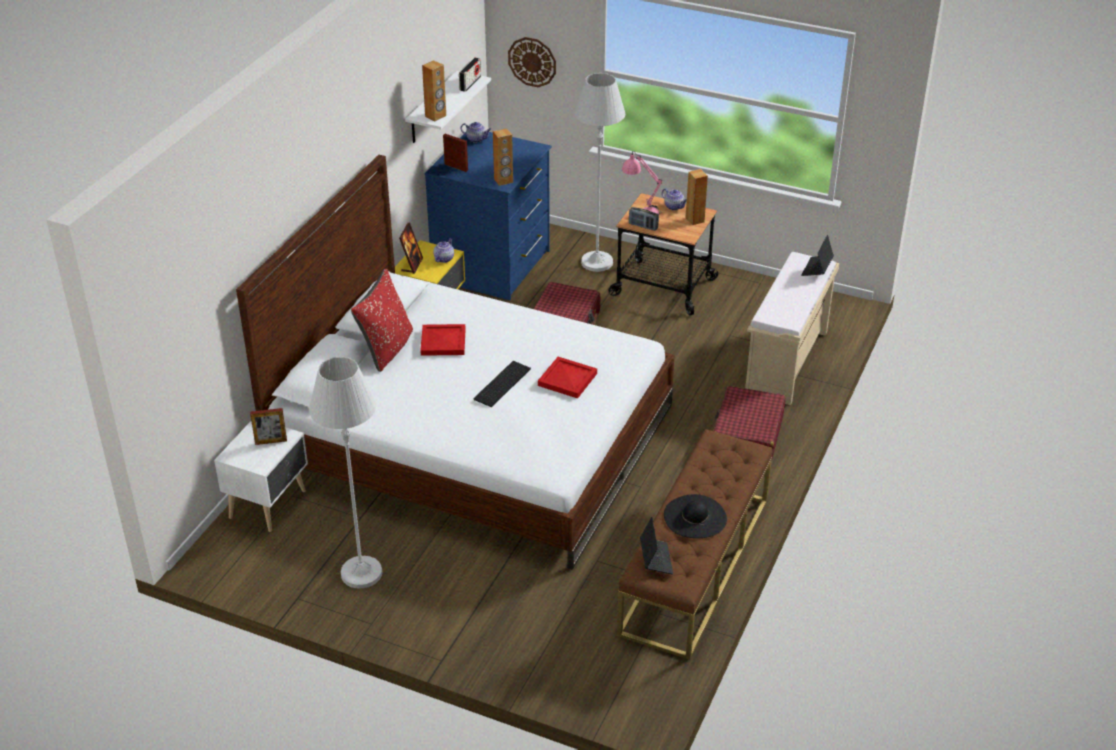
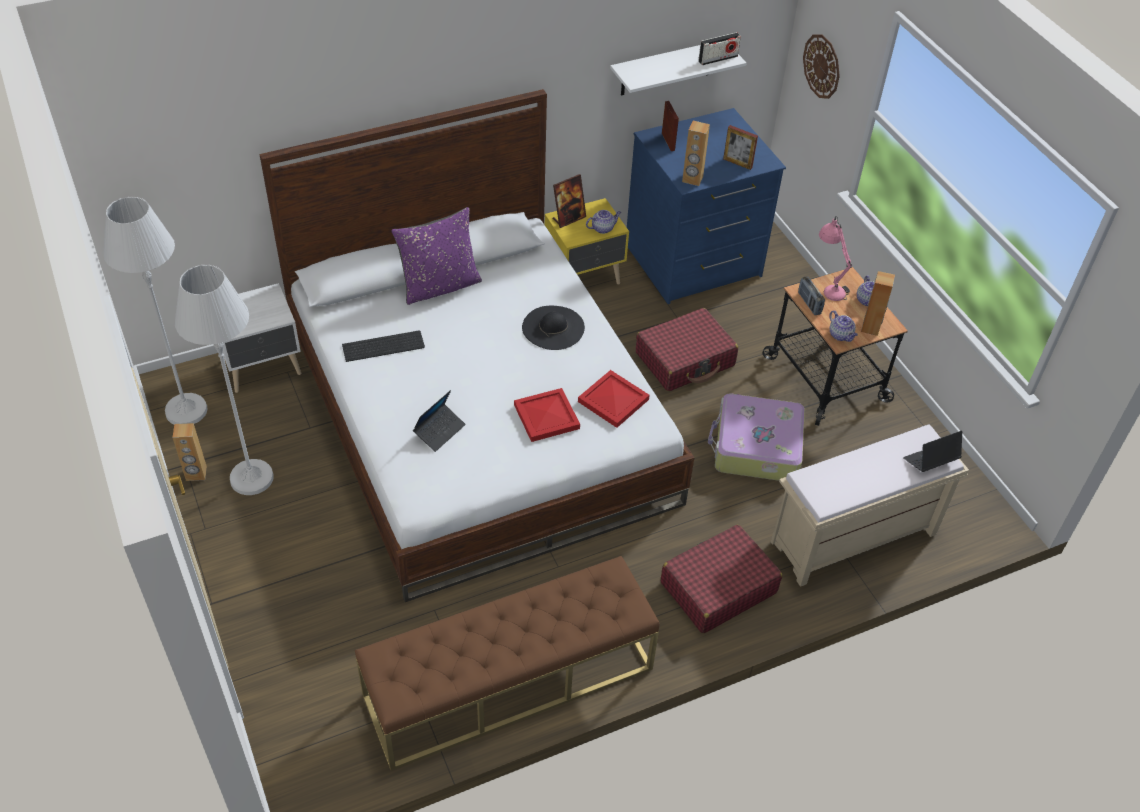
camera: 40 degrees right, 10 degrees up
(271, 441) = (263, 313): picture frame -> picture frame (737, 163)
(387, 349) = (440, 286): red pillow -> purple pillow
(436, 116) = (640, 77): brown speaker -> brown speaker (196, 474)
(442, 341) = (491, 308): red tray -> red tray (613, 400)
(476, 139) = (723, 123): teapot -> teapot (841, 335)
(501, 383) = (486, 382): keyboard -> keyboard (384, 345)
(597, 262) = (792, 314): white floor lamp -> white floor lamp (186, 410)
(656, 559) = (406, 654): laptop -> laptop (439, 431)
(671, 349) = (756, 448): none -> suitcase
(695, 517) = (493, 639): black hat -> black hat (553, 327)

